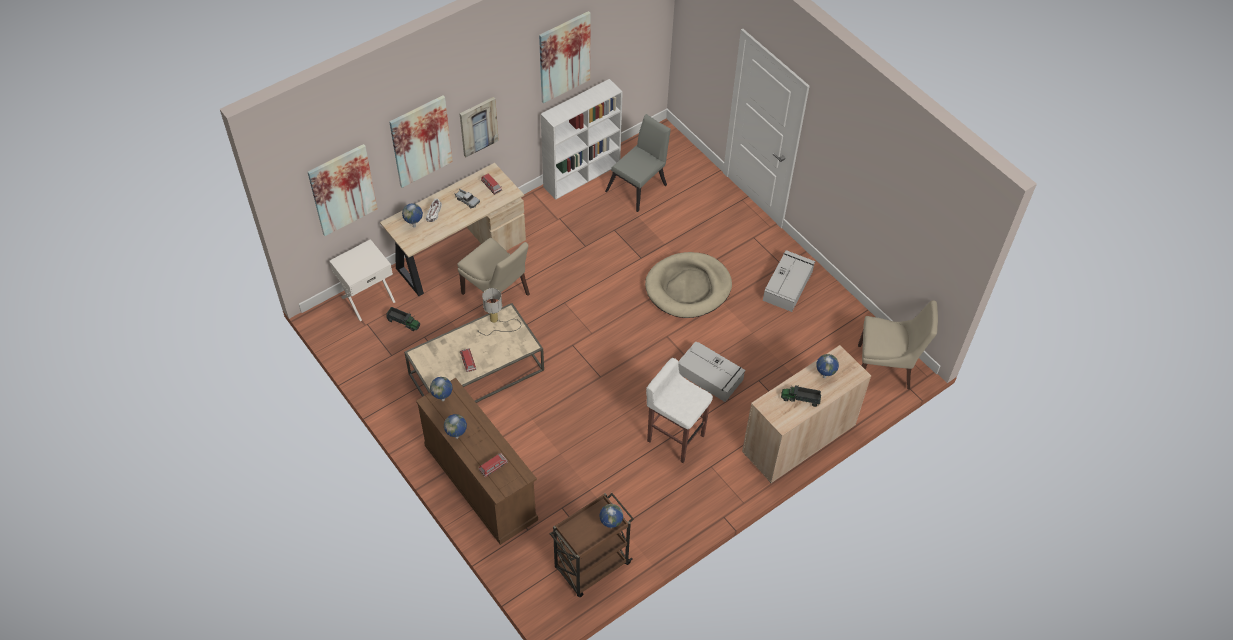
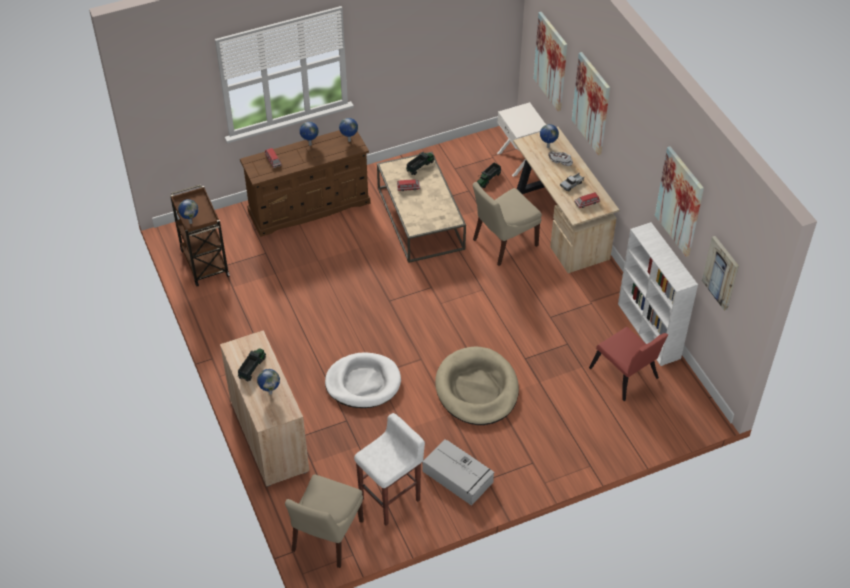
camera: 105 degrees right, 5 degrees down
(431, 357) = (420, 166): none -> toy truck
(478, 126) = (620, 157): picture -> picture (721, 272)
(497, 323) = (445, 211): table lamp -> none
(639, 186) = (625, 376): grey chair -> red chair
(675, 437) = (305, 341): white stool -> white stool (391, 499)
(710, 376) = (363, 383): grey storage box -> white dog bed

